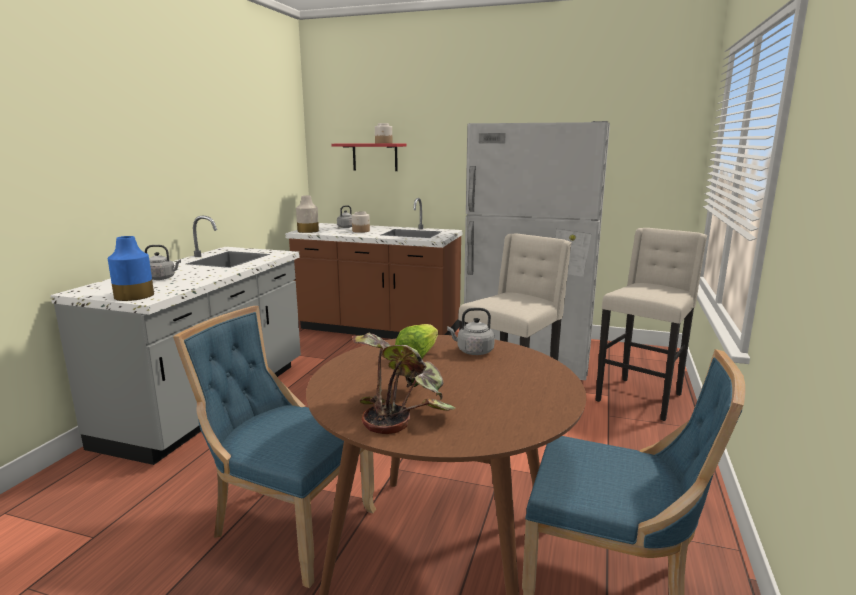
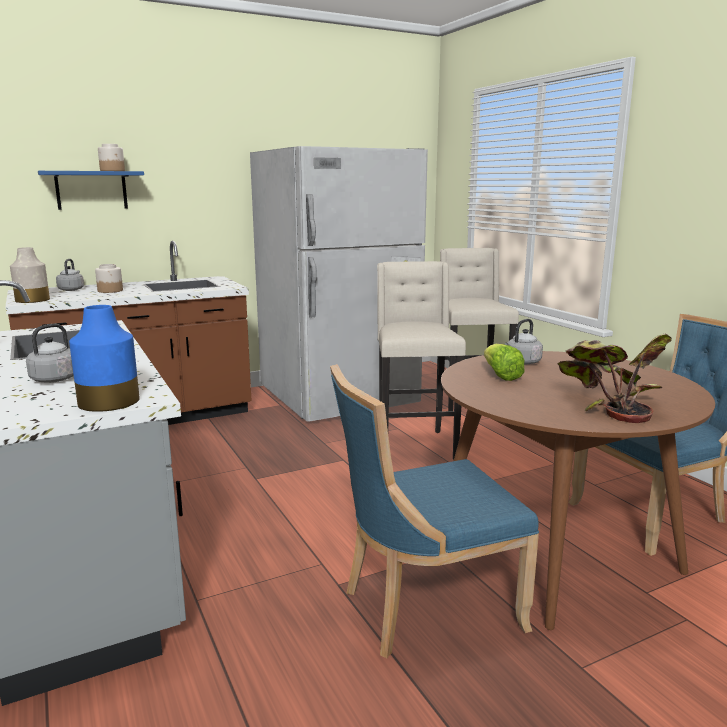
camera: 45 degrees left, 0 degrees up
(375, 157) = (91, 190): red shelf -> blue shelf

